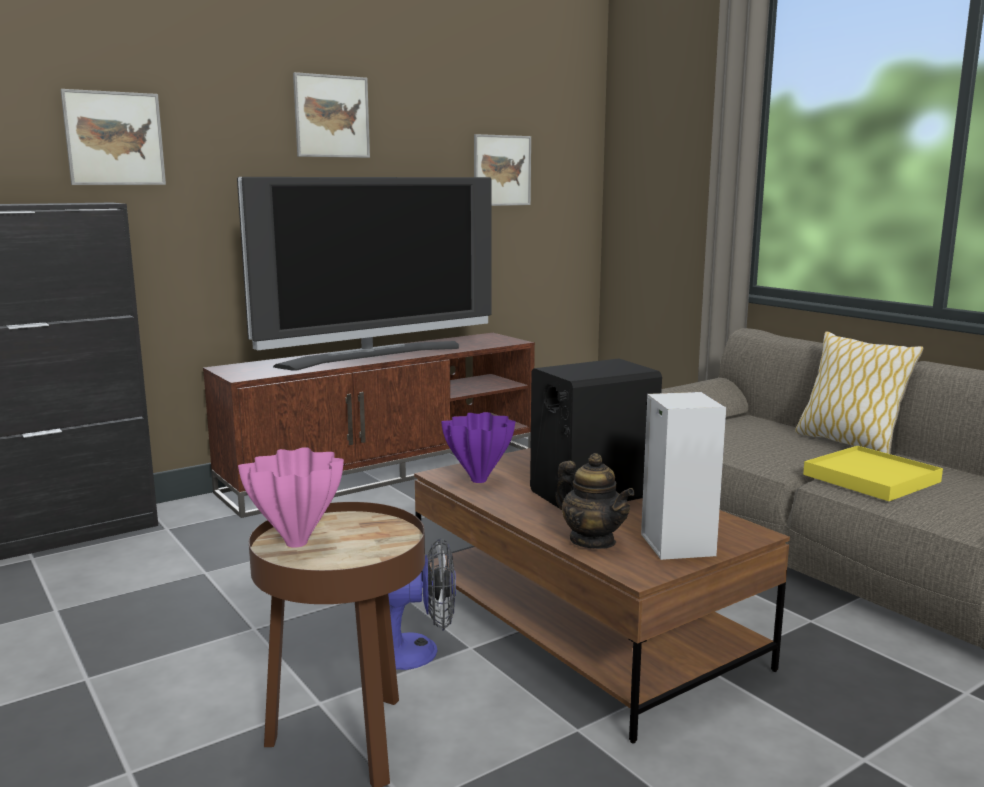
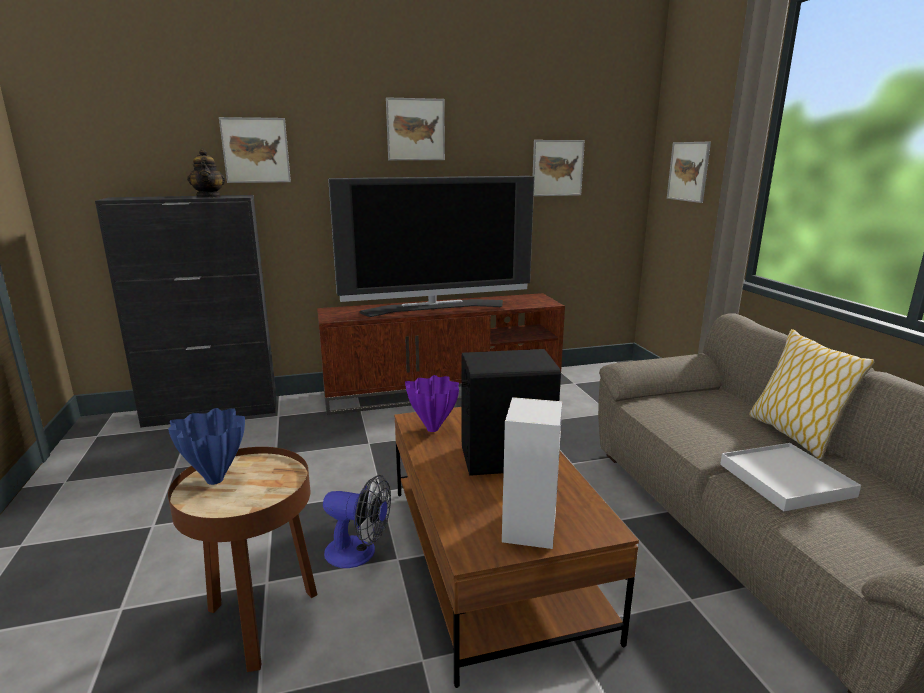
camera: 20 degrees right, 5 degrees up
(298, 543) = (216, 480): pink vase -> blue vase
(592, 541) = (464, 509): teapot -> teapot (209, 197)
(656, 173) = (688, 171): none -> picture
(871, 478) = (785, 480): yellow tray -> white tray

